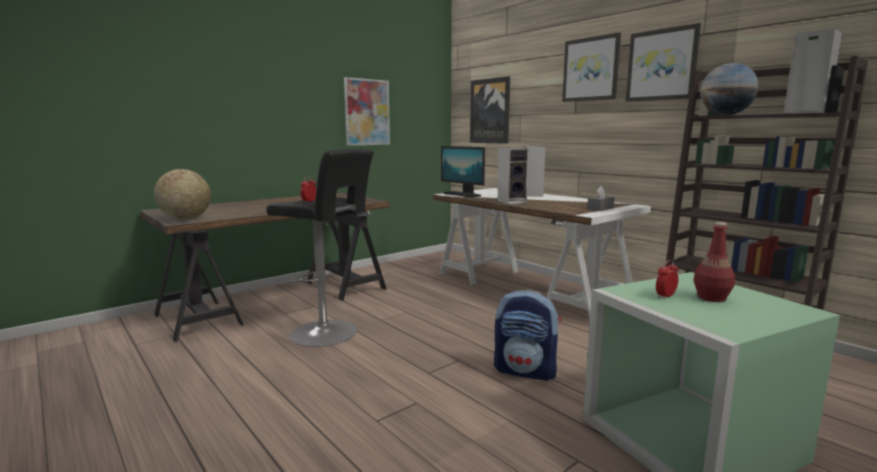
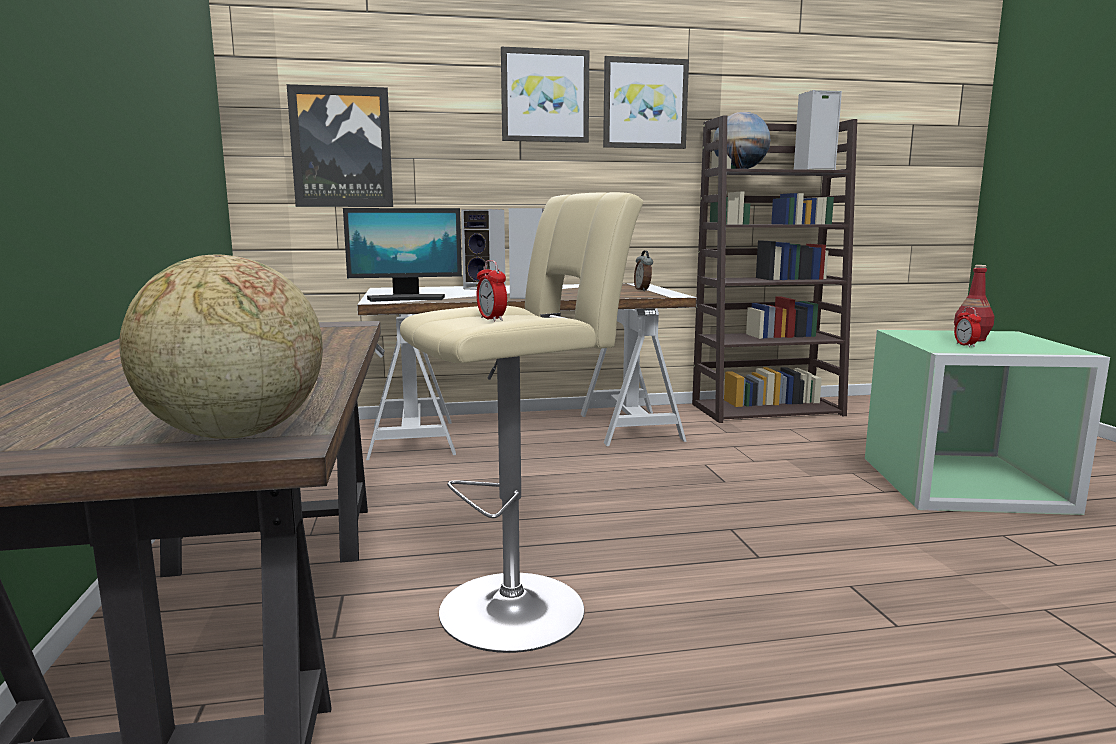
camera: 60 degrees left, 0 degrees up
(328, 333) = (522, 606): black stool -> beige stool
(367, 112) = (152, 124): picture -> none
(526, 371) = (789, 502): backpack -> none
(600, 209) = (643, 290): grey tissue box -> alarm clock

